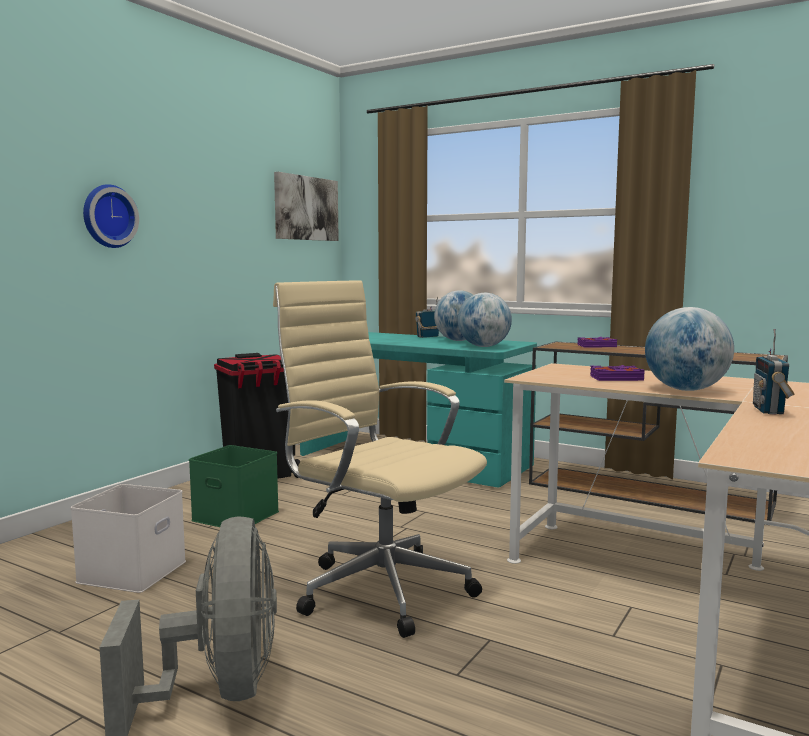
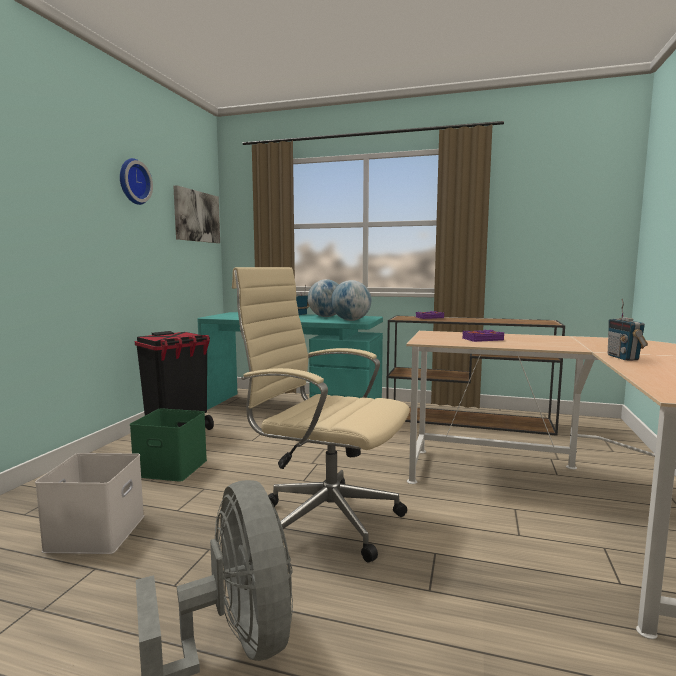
camera: 15 degrees left, 0 degrees up
(108, 216) = (40, 213): wall clock -> wall clock (132, 182)
(686, 390) = (543, 346): globe -> none

